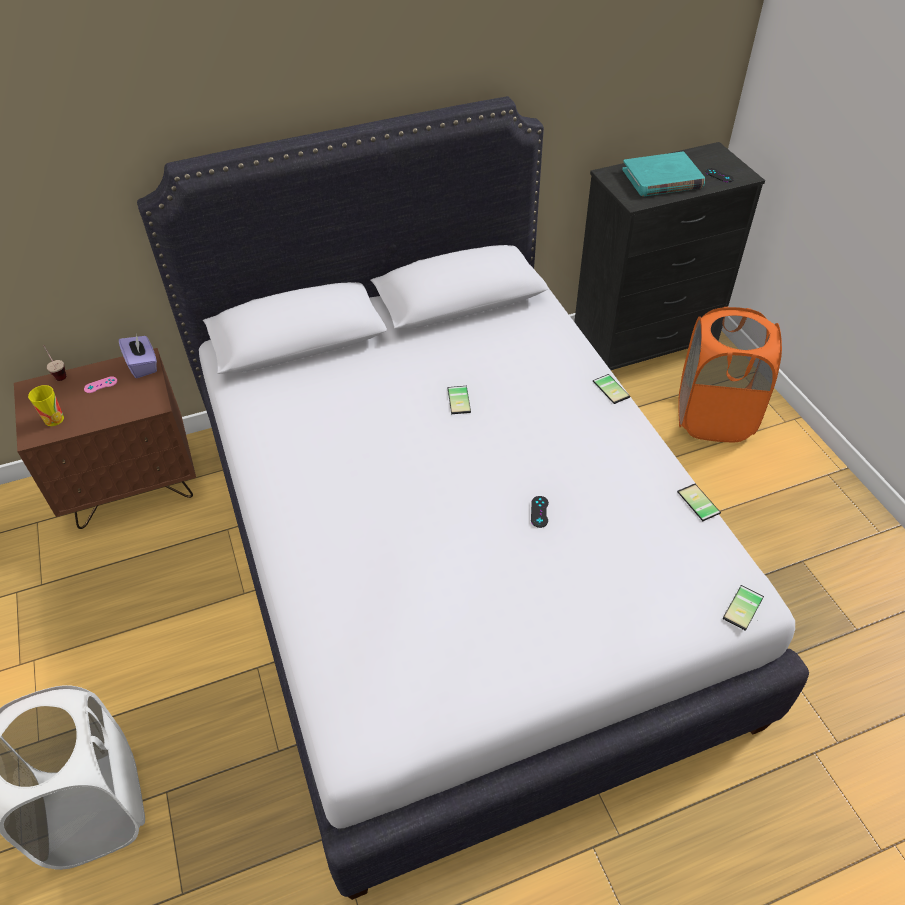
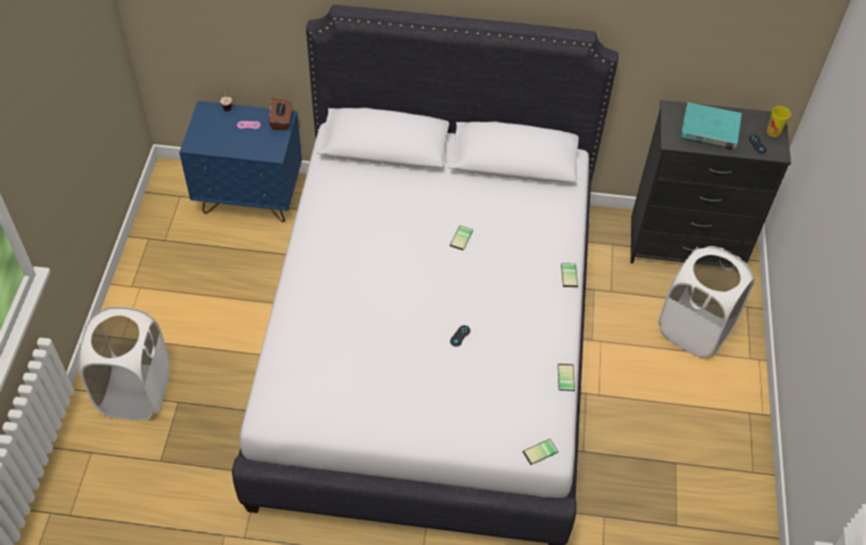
camera: 25 degrees right, 5 degrees up
(54, 419) = (210, 138): cup -> cup (773, 132)
(133, 486) = (250, 197): brown nightstand -> blue nightstand
(143, 365) = (281, 121): purple tissue box -> brown tissue box
(714, 418) = (694, 330): orange laundry basket -> white laundry basket

